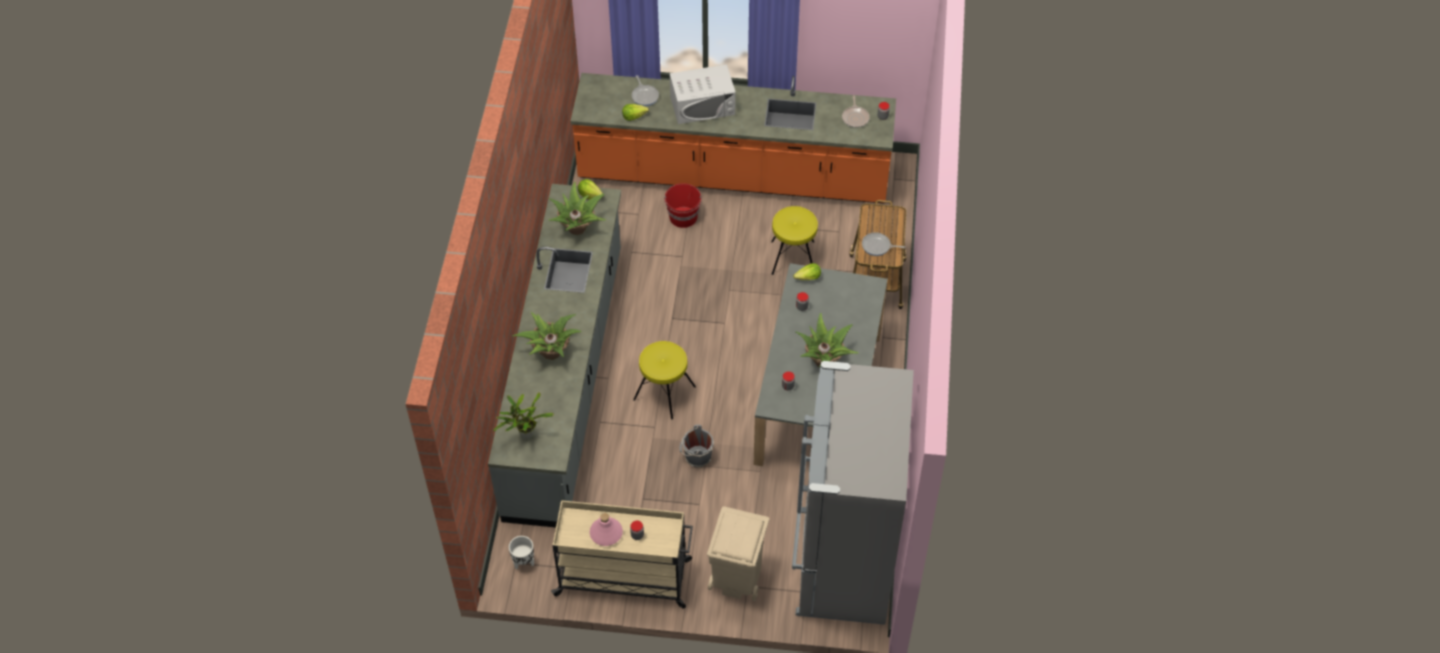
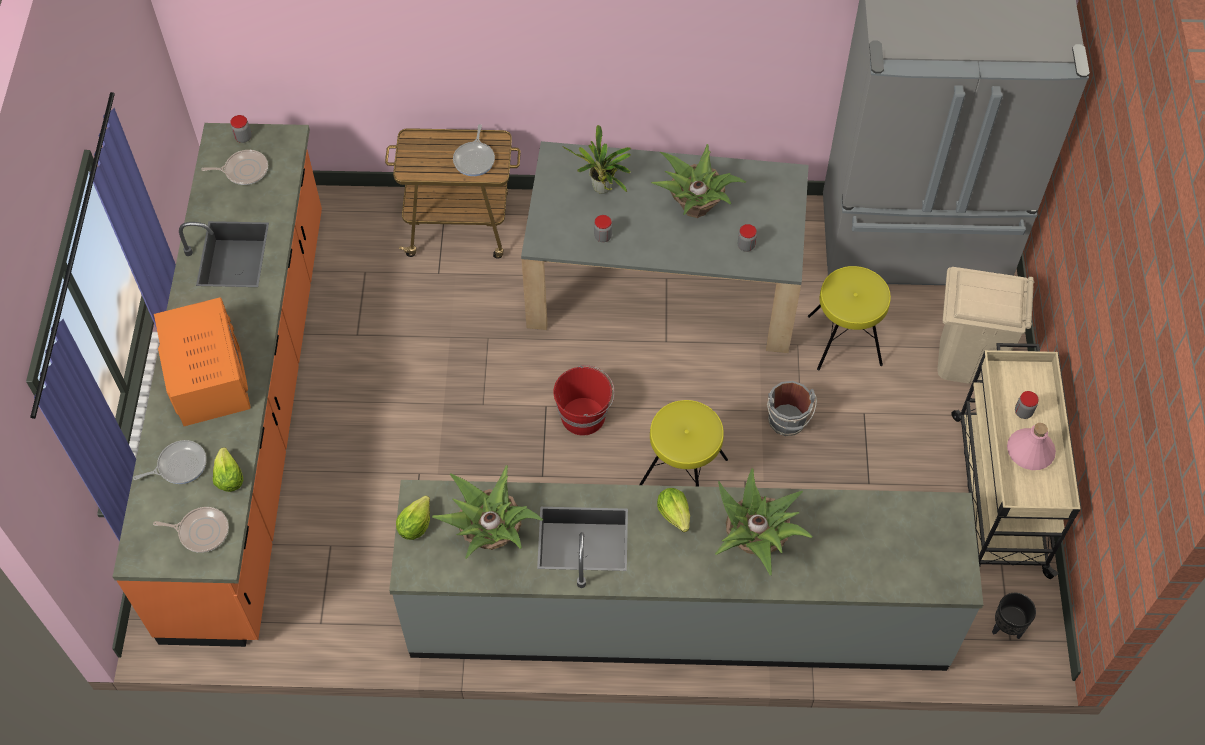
camera: 95 degrees left, 5 degrees up
(524, 562) = (1007, 628): white planter -> black planter
(525, 435) = (919, 557): potted plant -> potted plant (602, 190)
(601, 106) = (201, 531): none -> frying pan
(683, 217) = (338, 478): red bucket -> red bucket (584, 415)
(702, 105) = (208, 376): white microwave -> orange microwave
(793, 258) = (417, 325): yellow stool -> yellow stool (845, 339)
(808, 278) = (548, 231): lettuce -> lettuce (675, 514)

